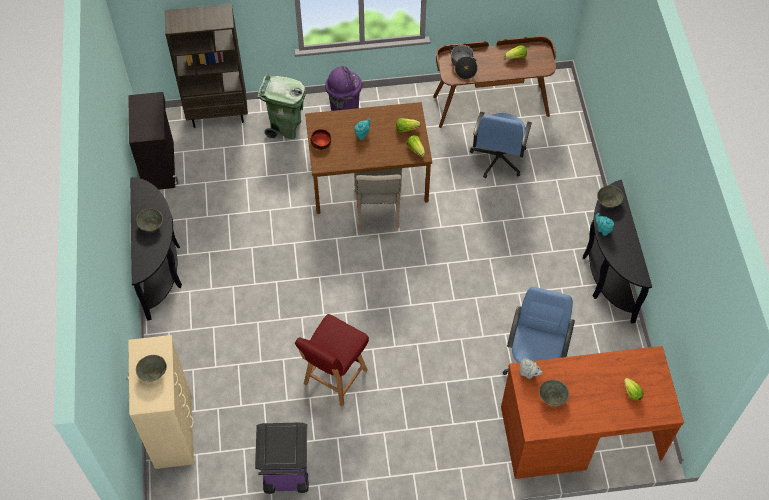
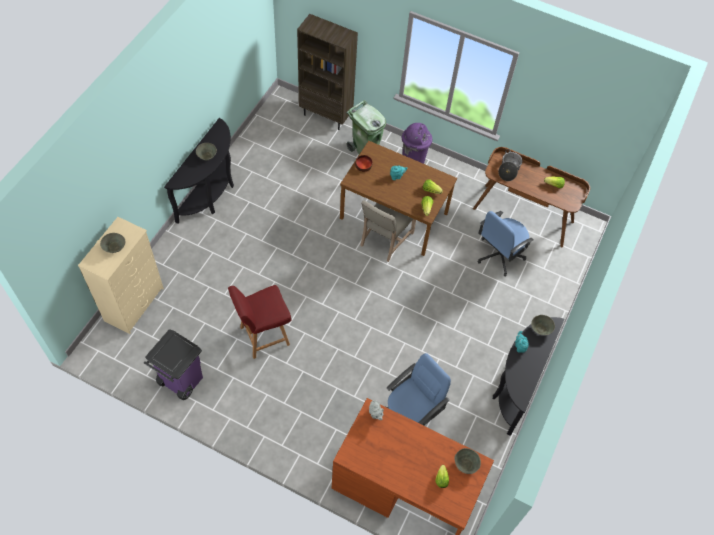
camera: 30 degrees right, 0 degrees up
(160, 165) = (262, 127): black cabinet -> none
(552, 397) = (378, 443): grey bowl -> grey bowl (465, 464)

